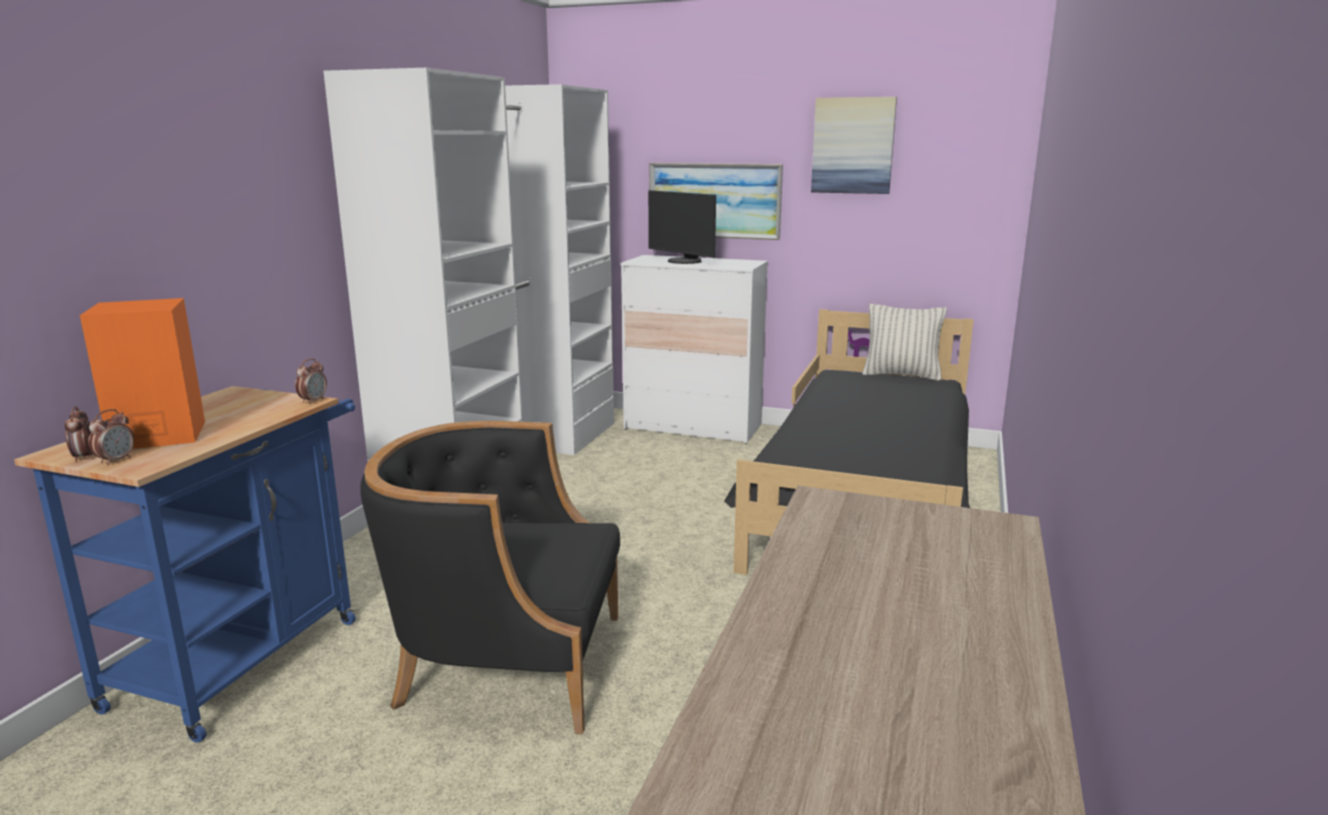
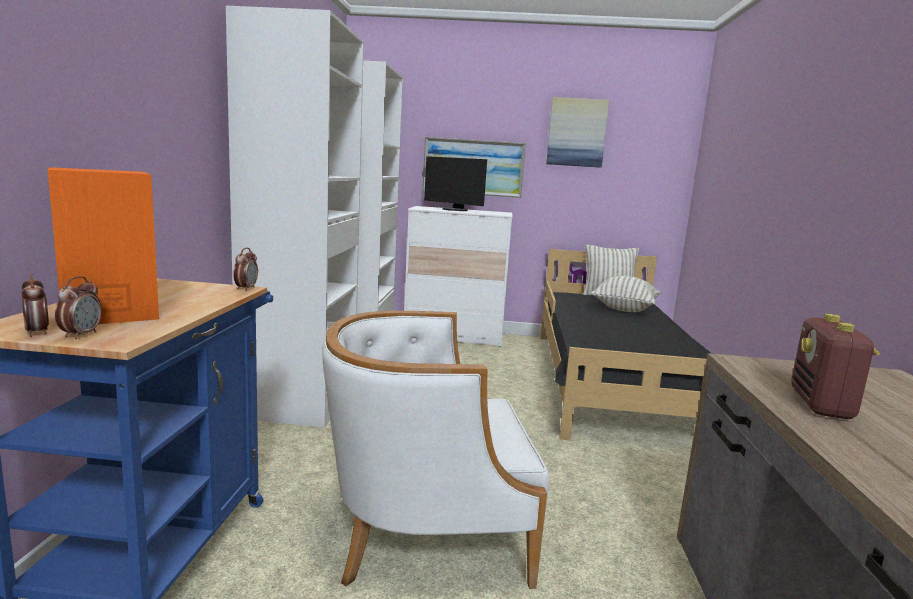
camera: 15 degrees left, 5 degrees down
(507, 662) = (426, 529): black armchair -> white armchair
(831, 559) = (821, 405): none -> radio
(898, 399) = (624, 309): none -> pillow

